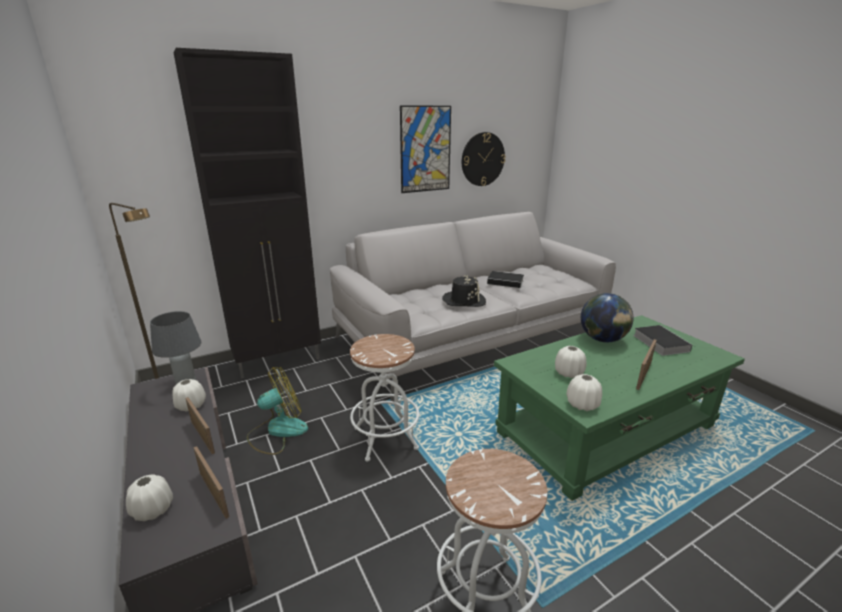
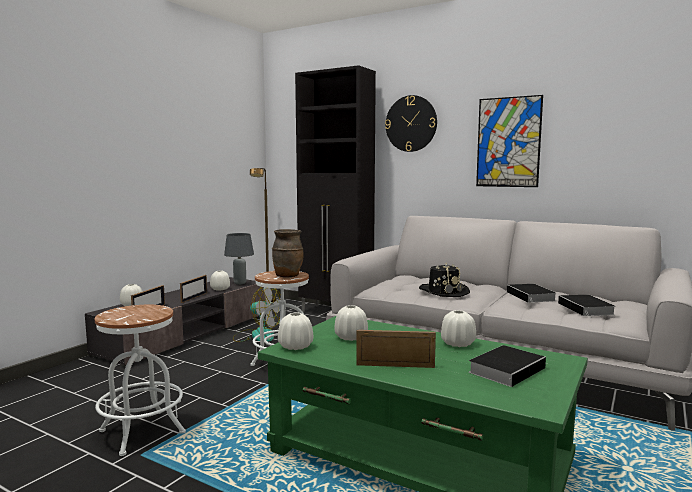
camera: 60 degrees right, 15 degrees down
(392, 346) = (288, 276): none -> brown vase
(482, 159) = (592, 155): wall clock -> wall clock (411, 123)
(549, 280) = (587, 309): none -> book
(602, 340) = (457, 344): globe -> white vase

